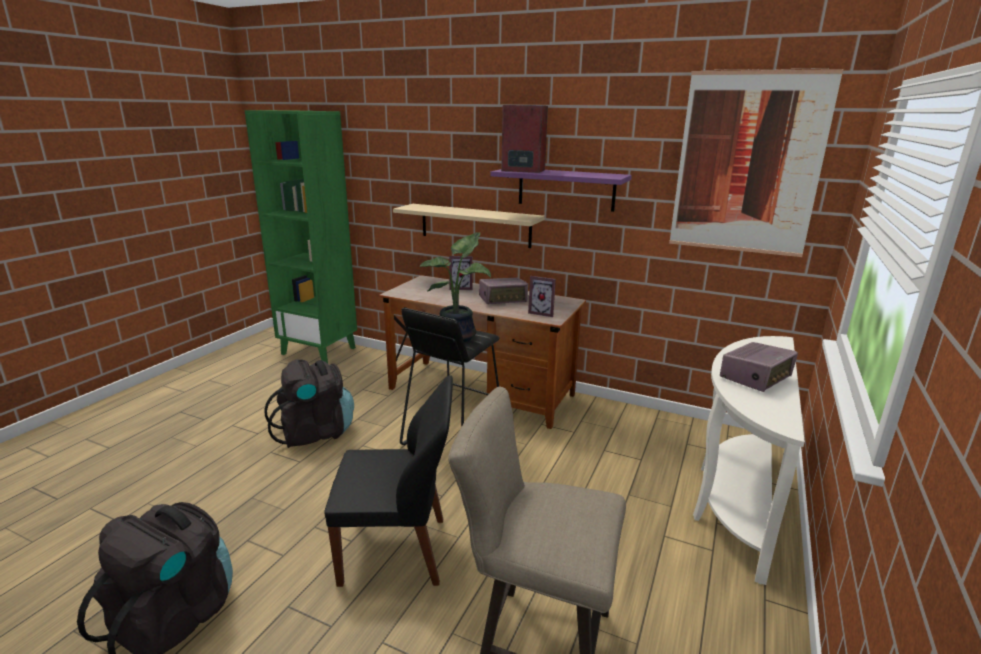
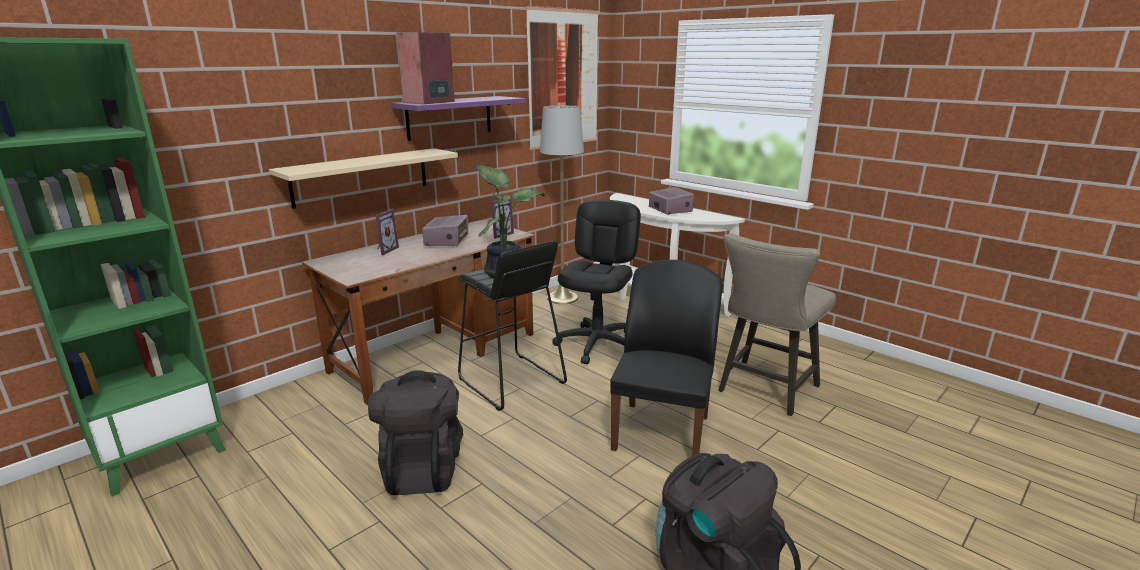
camera: 70 degrees left, 0 degrees up
(562, 473) = (597, 344): none -> black office chair
(658, 427) = (562, 298): none -> grey floor lamp

